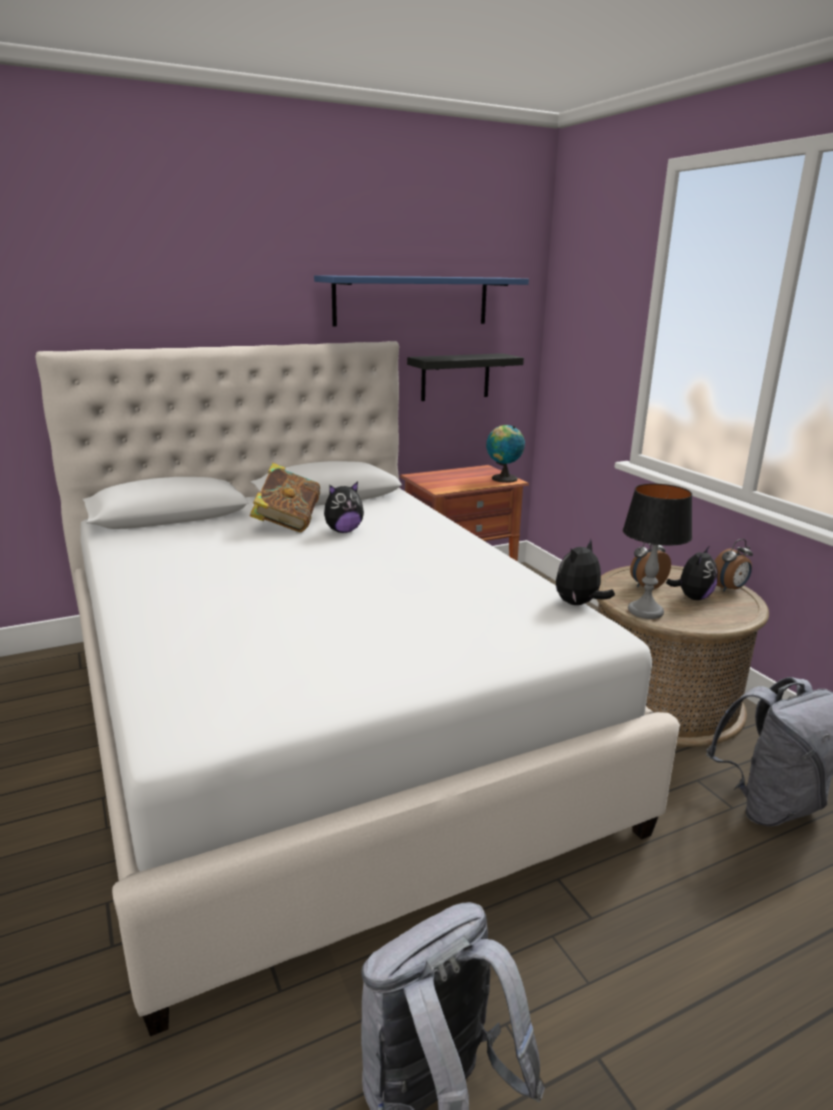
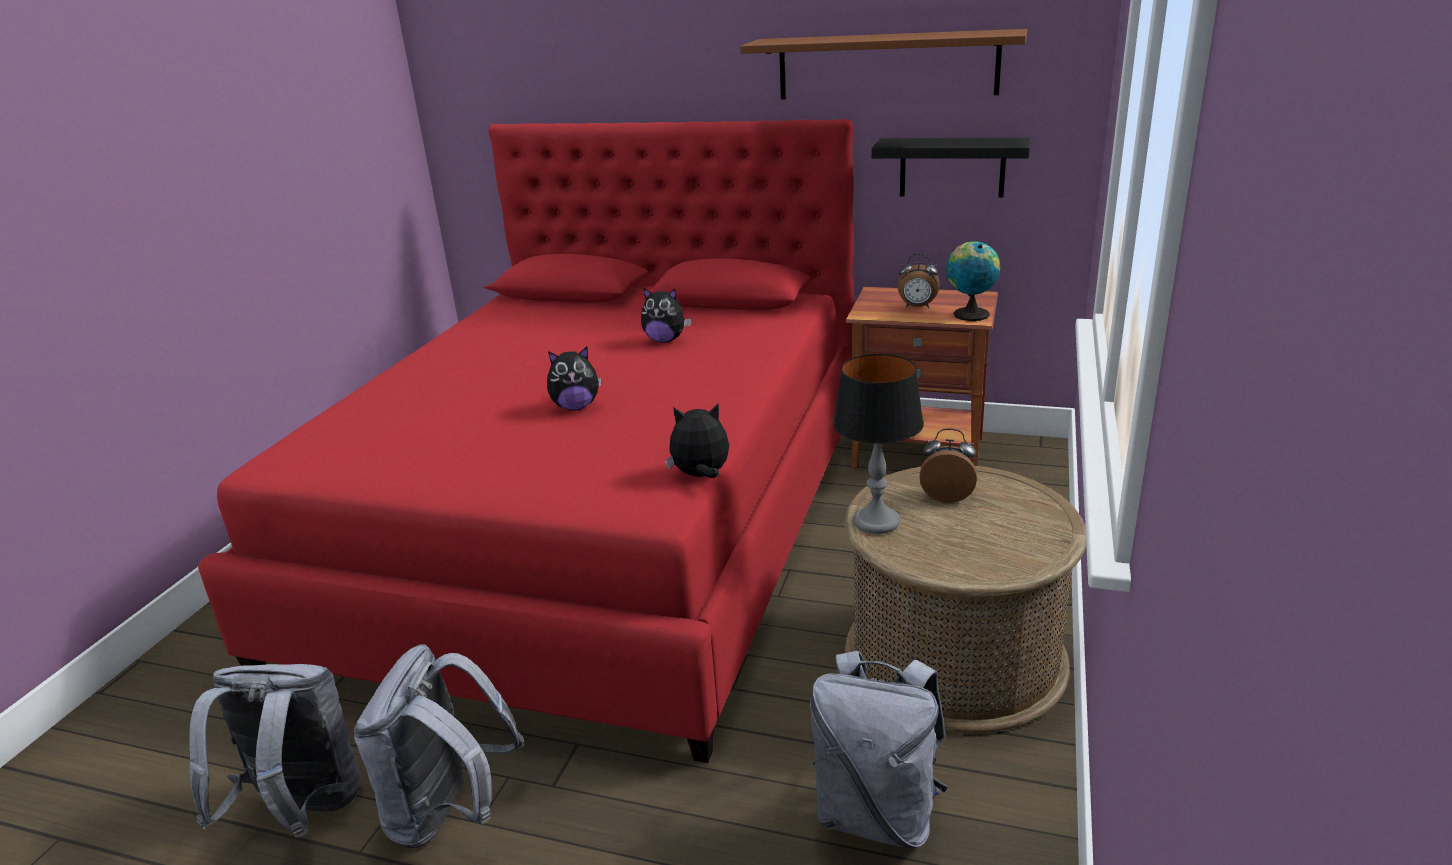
camera: 45 degrees right, 5 degrees up
(287, 524) = (636, 322): book -> none
(319, 723) = (601, 530): white bed -> red bed
(412, 301) = (887, 66): blue shelf -> brown shelf
(557, 994) = (449, 812): none -> grey backpack
(692, 597) = (974, 528): plush toy -> plush toy (576, 407)
(729, 589) = (1048, 536): alarm clock -> alarm clock (917, 307)

